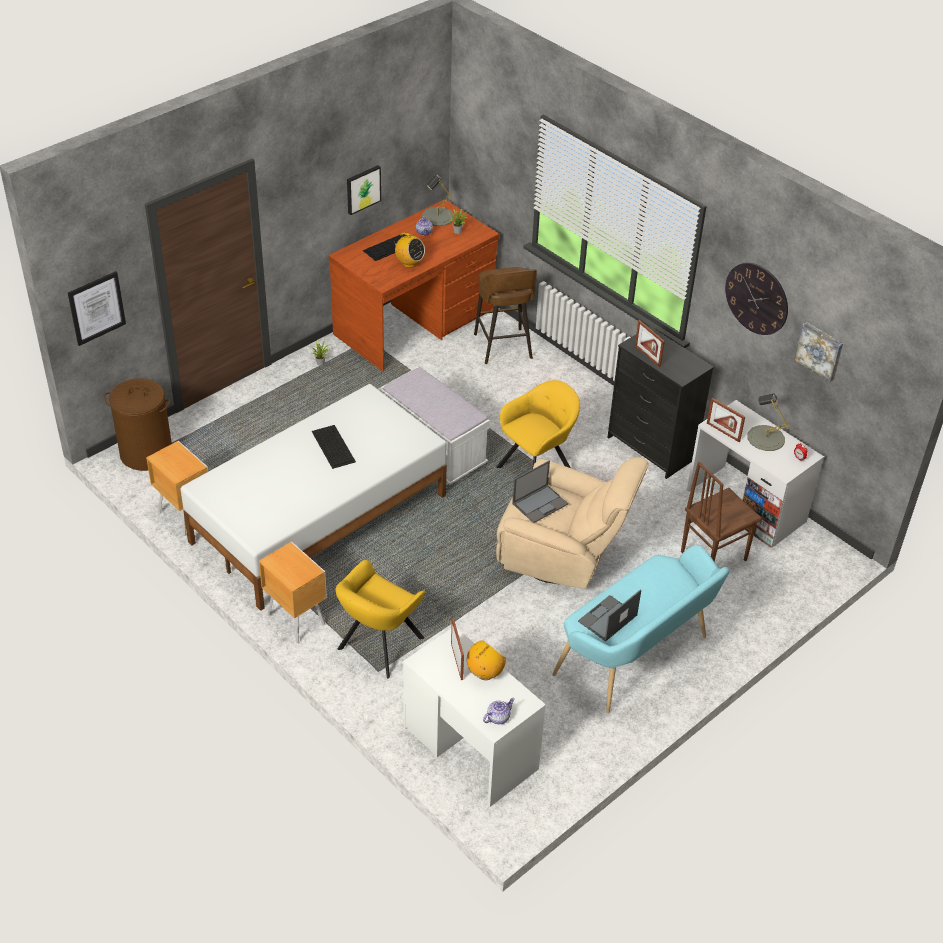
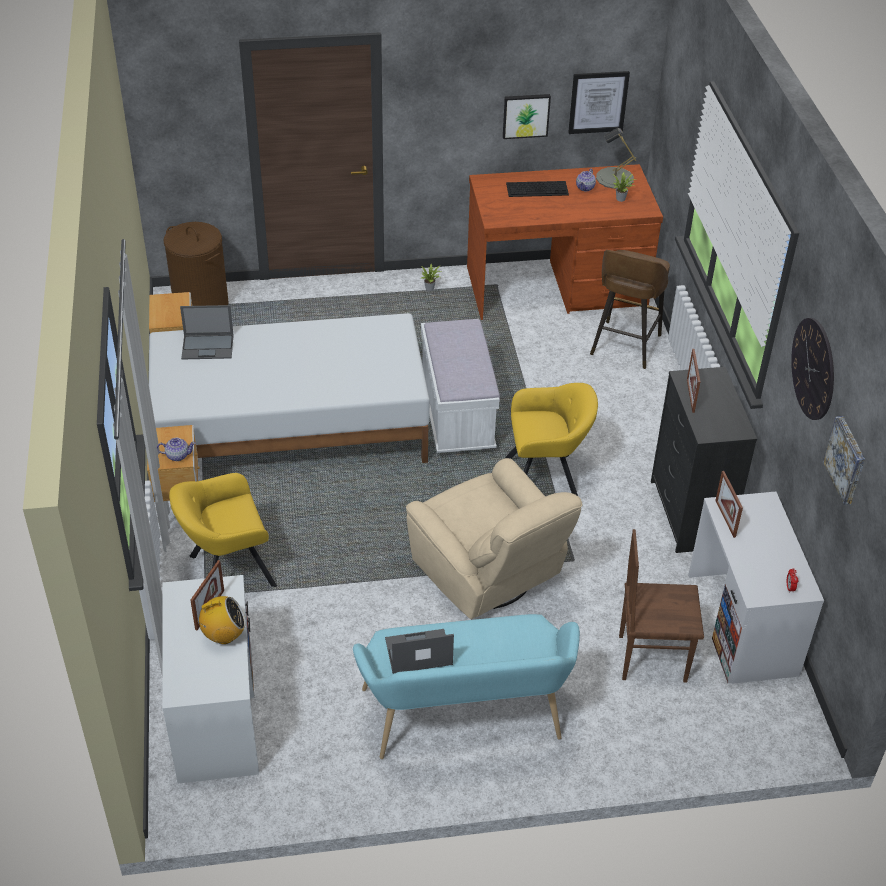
camera: 35 degrees right, 0 degrees up
(96, 308) = (171, 132): picture -> picture (598, 102)
(333, 446) = (316, 355): keyboard -> none
(409, 263) = (540, 211): radio -> none
(497, 717) = (191, 685): teapot -> teapot (177, 455)
(540, 503) = (472, 504): laptop -> laptop (208, 347)
(765, 438) = (770, 548): grey table lamp -> none

